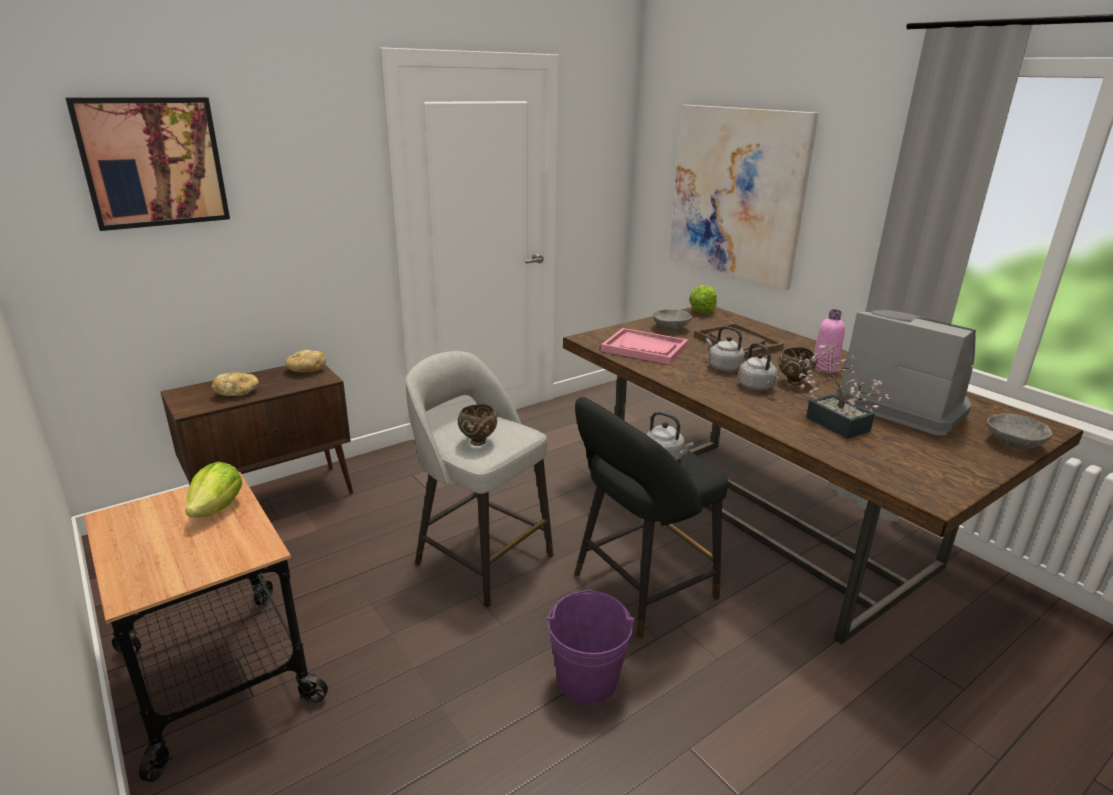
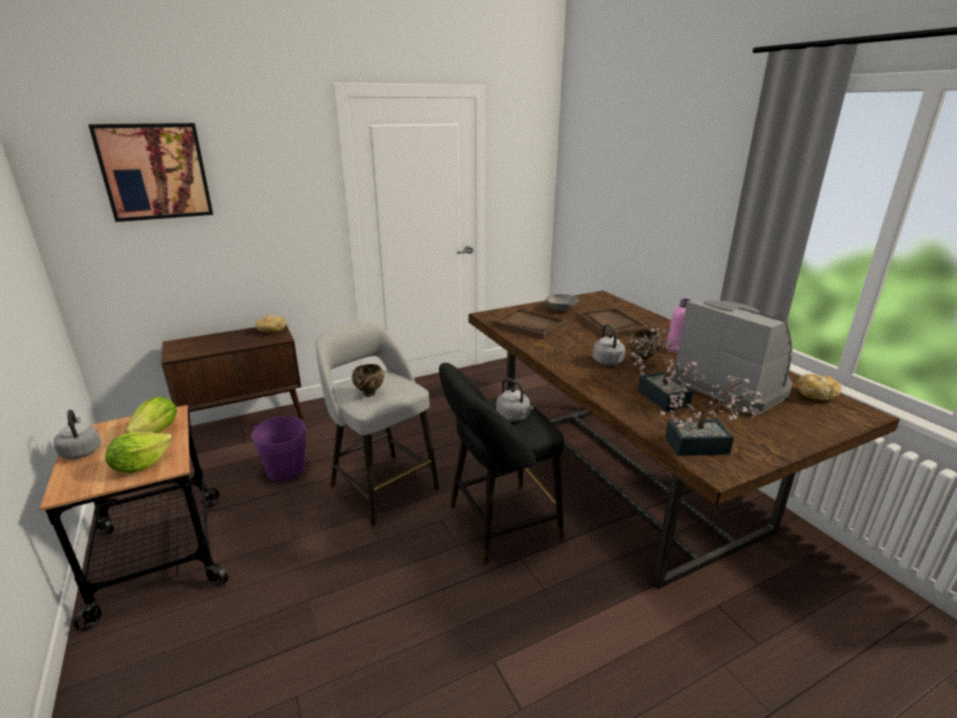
camera: 10 degrees right, 0 degrees up
(237, 393) = (214, 345): bread -> bread (816, 395)
(587, 680) = (430, 594): purple bucket -> purple bucket (286, 469)
(645, 348) = (530, 325): pink tray -> brown tray
(702, 311) = (595, 296): lettuce -> lettuce (141, 465)
(723, 367) = (588, 344): grey kettle -> grey kettle (81, 451)
(736, 193) = (627, 198): picture -> none
(906, 473) = (704, 445): none -> potted plant
(1014, 443) = (822, 426): grey bowl -> none

